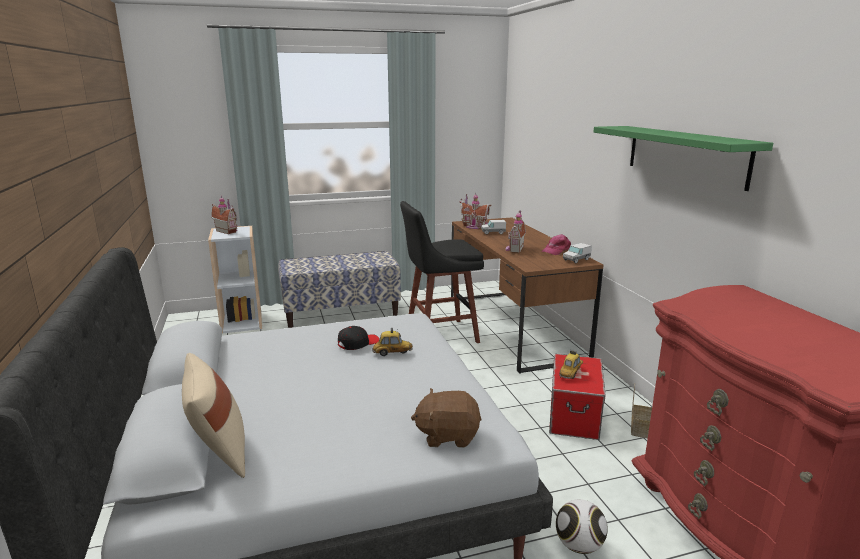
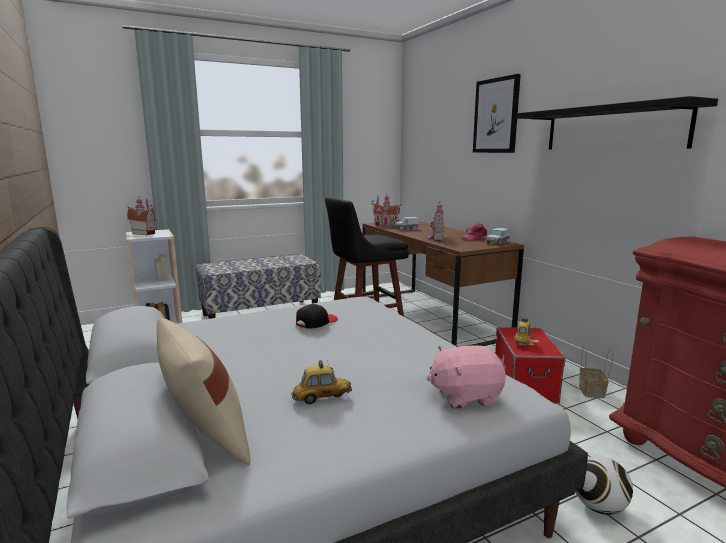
camera: 10 degrees left, 5 degrees down
(392, 353) = (357, 328): toy car -> toy car (322, 398)
(447, 435) = (465, 396): brown plush toy -> pink plush toy
(587, 118) = (496, 116): none -> picture
(685, 155) = (612, 128): green shelf -> black shelf

